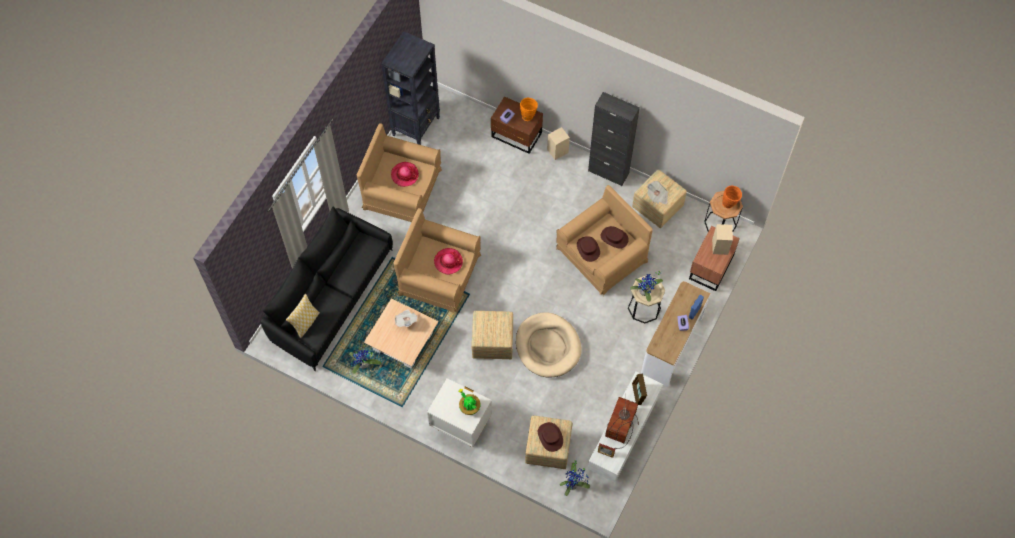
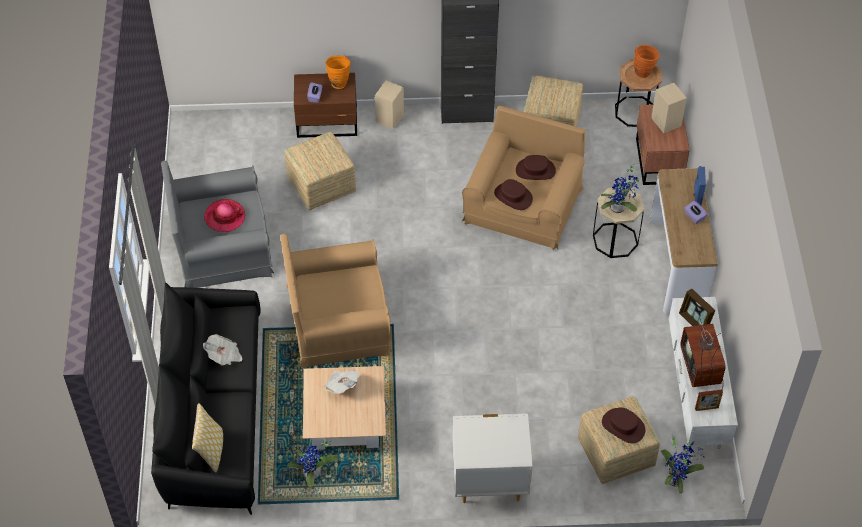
camera: 30 degrees left, 10 degrees down
(402, 189) = (222, 244): brown armchair -> grey armchair
(416, 126) = (192, 166): black bookcase -> none
(448, 262) = (350, 290): hat -> none
(469, 407) = (506, 436): potted plant -> none
(493, 341) = (461, 364): ottoman -> ottoman (322, 185)
(548, 346) = (532, 337): beige dog bed -> none
(657, 196) = (554, 103): newspaper -> newspaper (224, 356)

